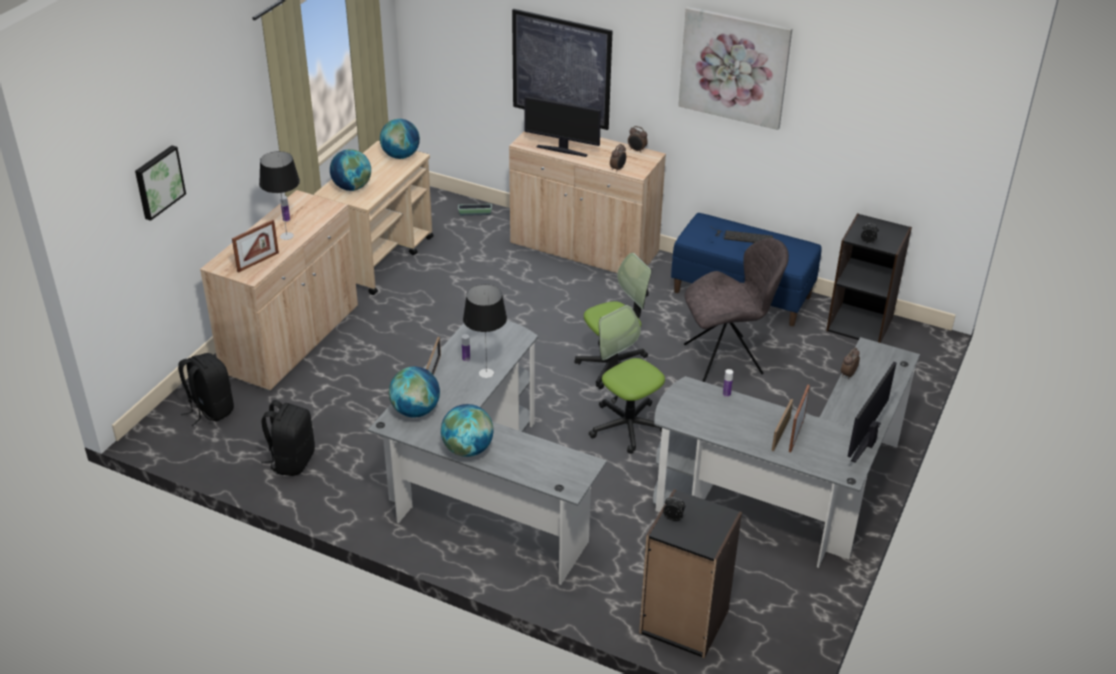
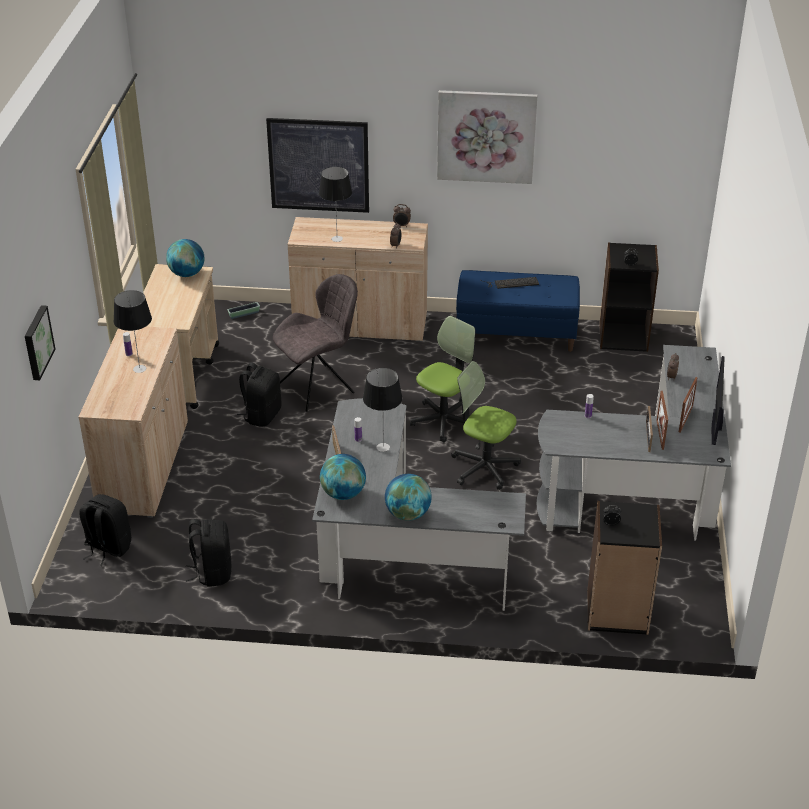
camera: 20 degrees left, 0 degrees up
(258, 262) = (129, 398): picture frame -> picture frame (685, 419)
(352, 187) = (161, 312): globe -> none
(433, 317) = (262, 415): none -> black backpack
(562, 150) = (337, 238): monitor -> table lamp
(726, 359) = (533, 391): grey chair -> grey chair (319, 387)

